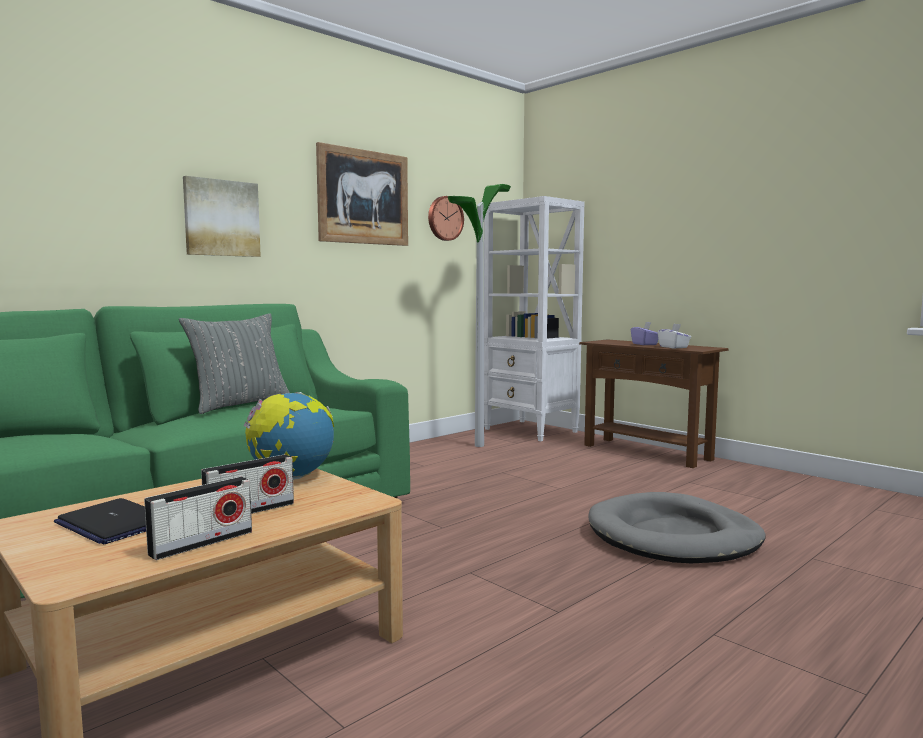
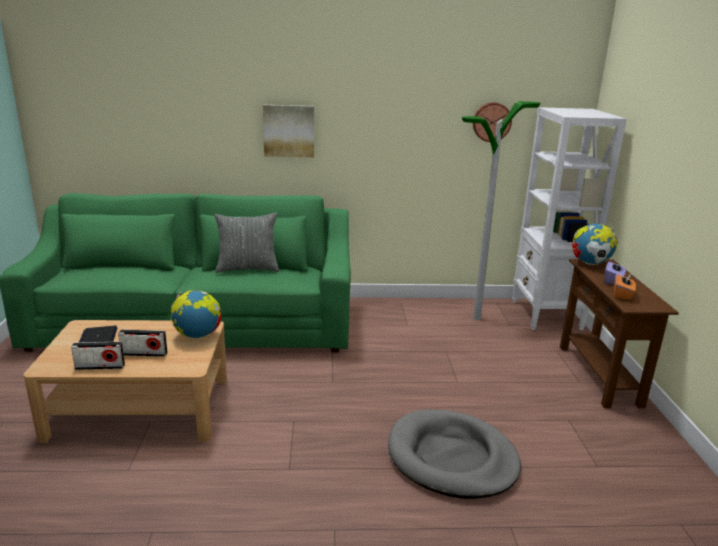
camera: 40 degrees right, 15 degrees up
(363, 197) = (407, 109): picture -> none
(602, 341) = (590, 264): none -> globe
(673, 347) = (622, 295): white tissue box -> orange tissue box

